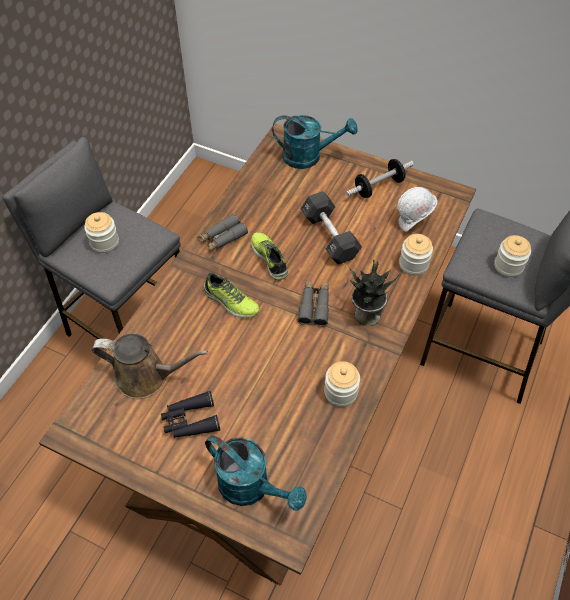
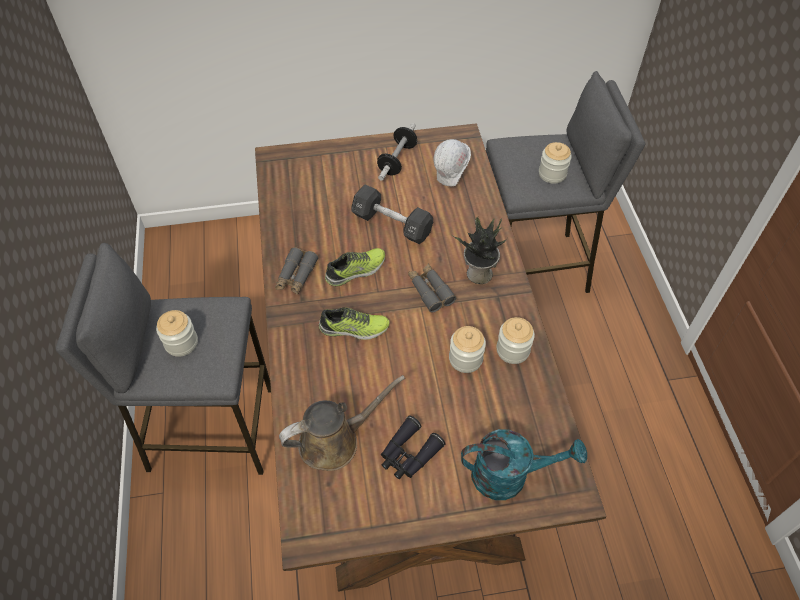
camera: 35 degrees left, 0 degrees up
(270, 258) = (356, 271): shoe -> shoe turned 120 degrees clockwise
(309, 156) = (313, 163): turquoise watering can -> none
(413, 264) = (480, 211): jar -> jar (465, 359)

